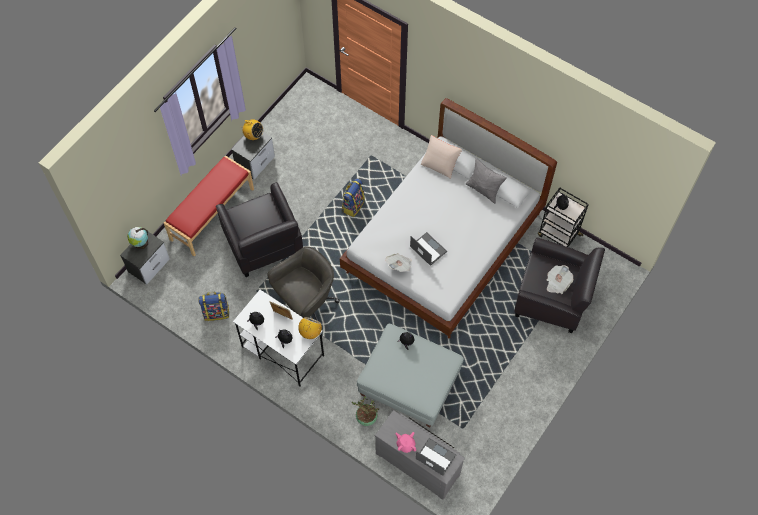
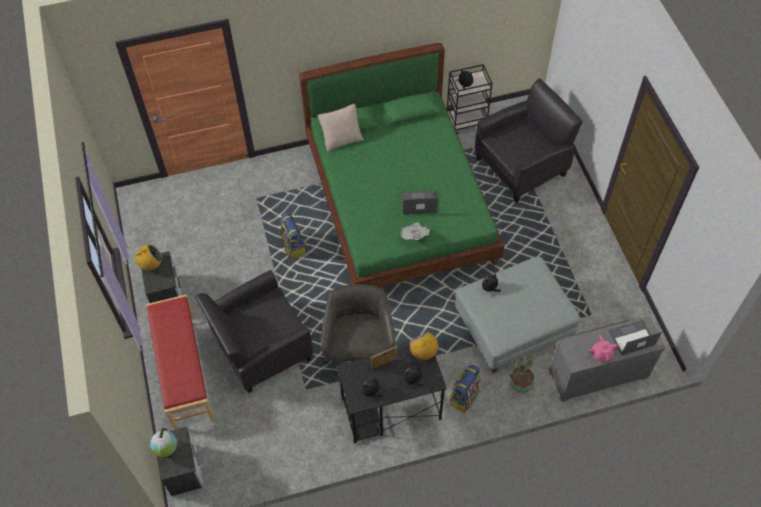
camera: 50 degrees left, 5 degrees down
(216, 312) = (296, 440): backpack -> backpack (464, 396)
(263, 244) = (261, 348): black armchair -> black armchair turned 135 degrees clockwise
(282, 351) = (390, 409): white desk -> black desk
(444, 244) = (400, 206): white bed -> green bed
(484, 190) = (398, 125): grey pillow -> none
(557, 283) = (528, 141): newspaper -> none

